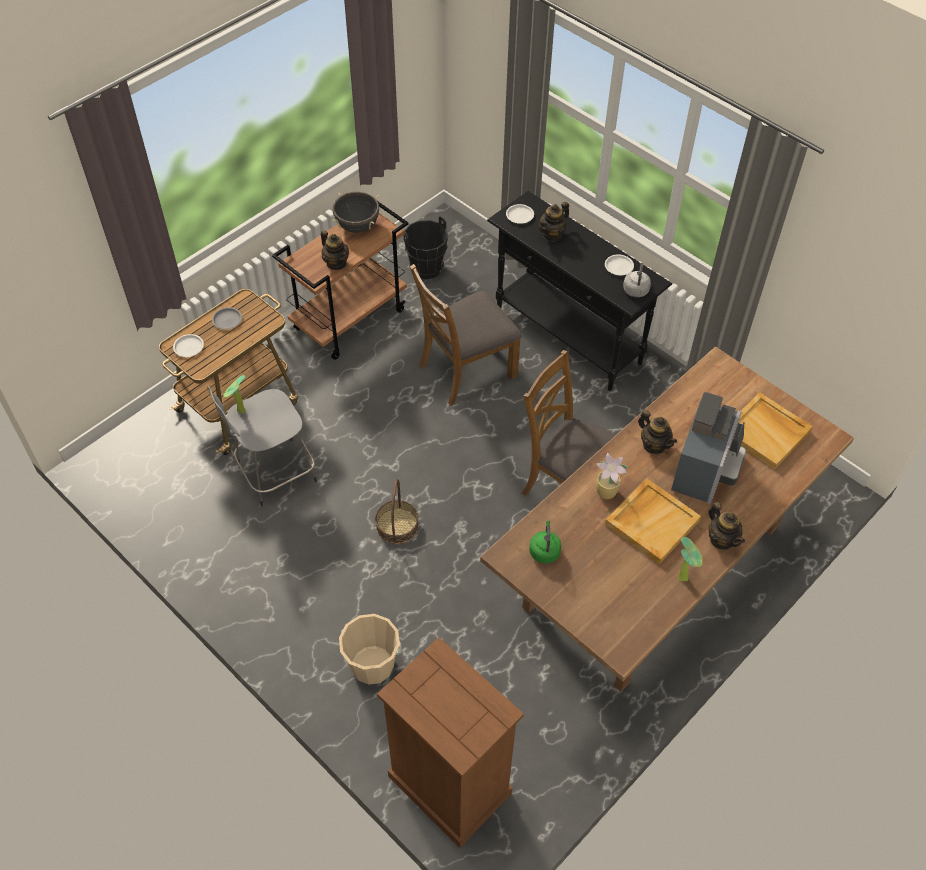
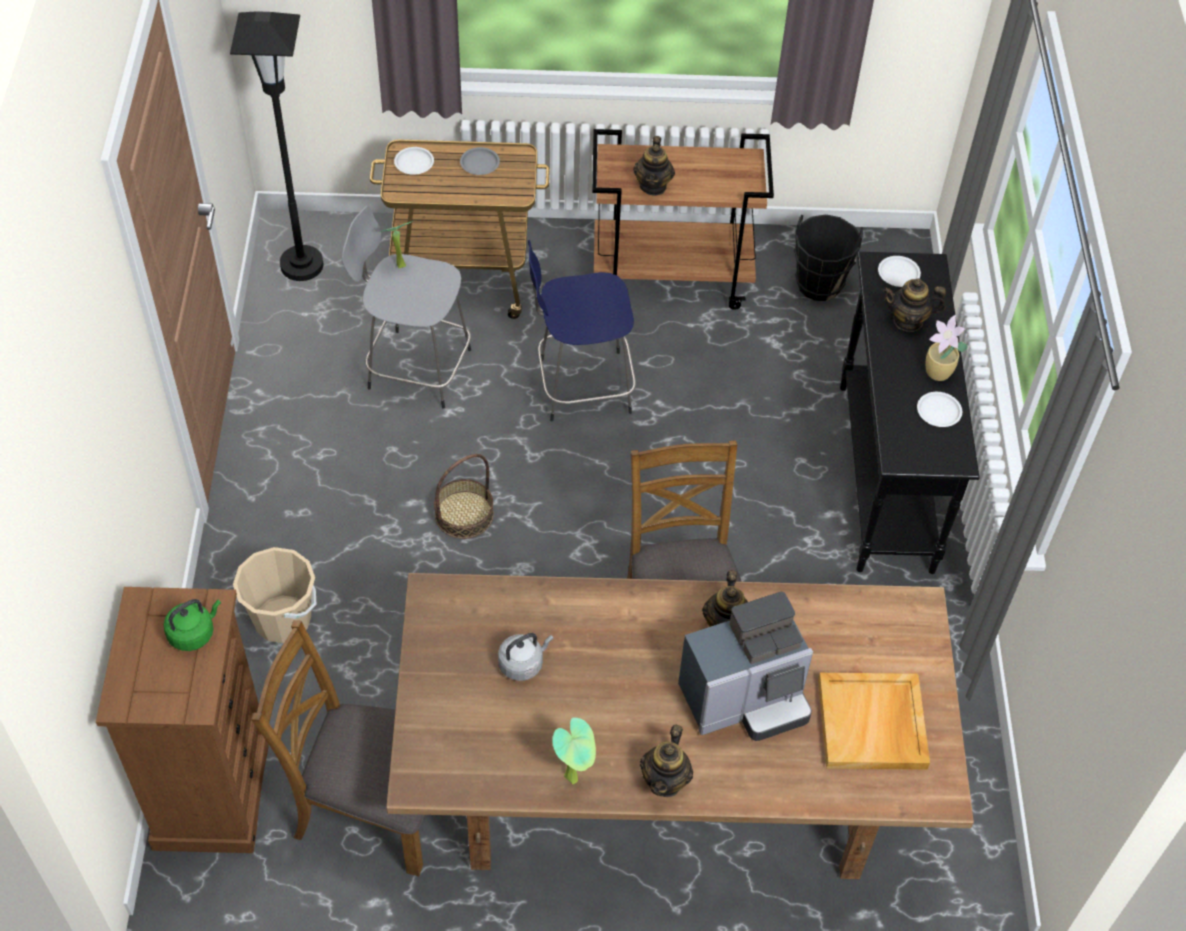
camera: 45 degrees right, 0 degrees up
(134, 471) = (302, 265): none -> black floor lamp
(357, 226) = (723, 164): black cooking pot -> none
(373, 411) = (581, 386): none -> blue stool
(466, 370) = (726, 422): brown chair -> brown chair (372, 807)
(544, 551) = (473, 623): green kettle -> green kettle (193, 633)
(607, 492) = (610, 627): potted plant -> potted plant (938, 373)
(636, 289) = (925, 450): grey kettle -> grey kettle (523, 663)
(652, 522) = (616, 696): beige tray -> none

